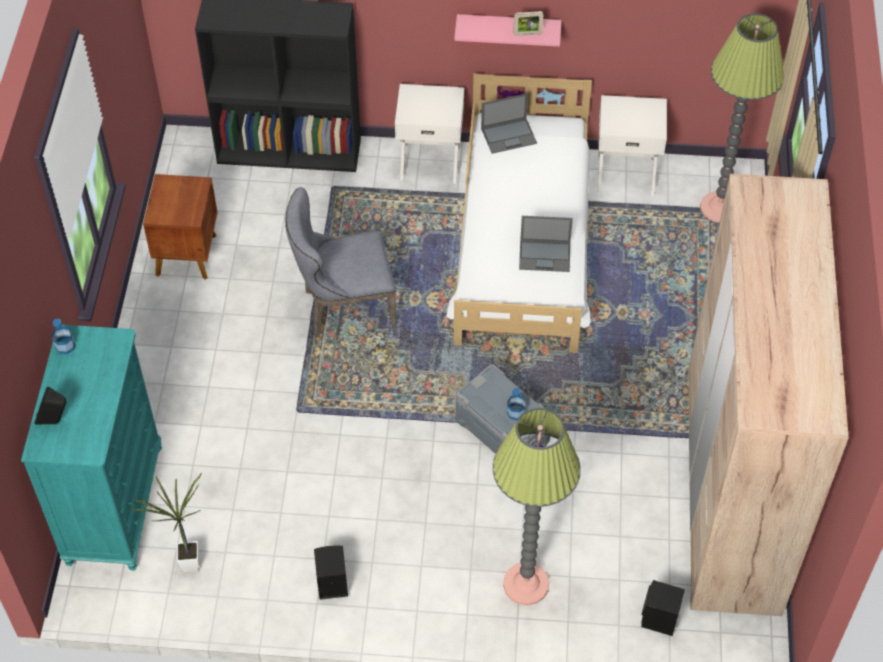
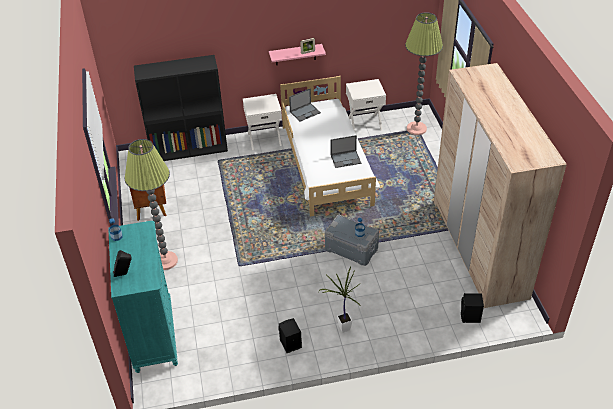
camera: 15 degrees left, 10 degrees down
(187, 563) = (205, 354): potted plant -> potted plant (341, 328)
(343, 307) = (245, 212): grey chair -> none
(526, 584) = (394, 318): floor lamp -> floor lamp (165, 261)

